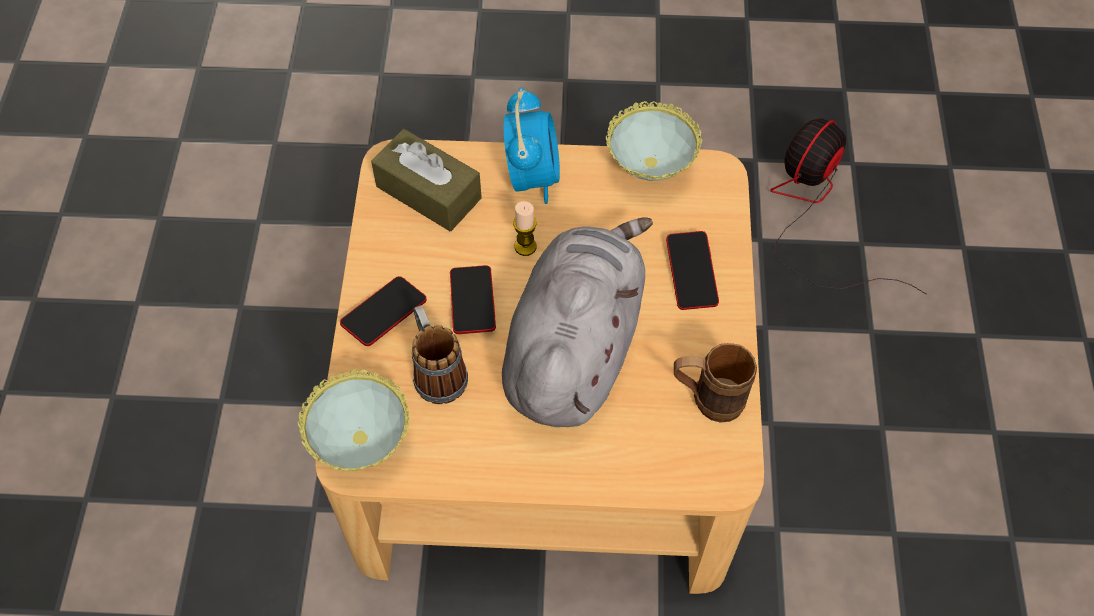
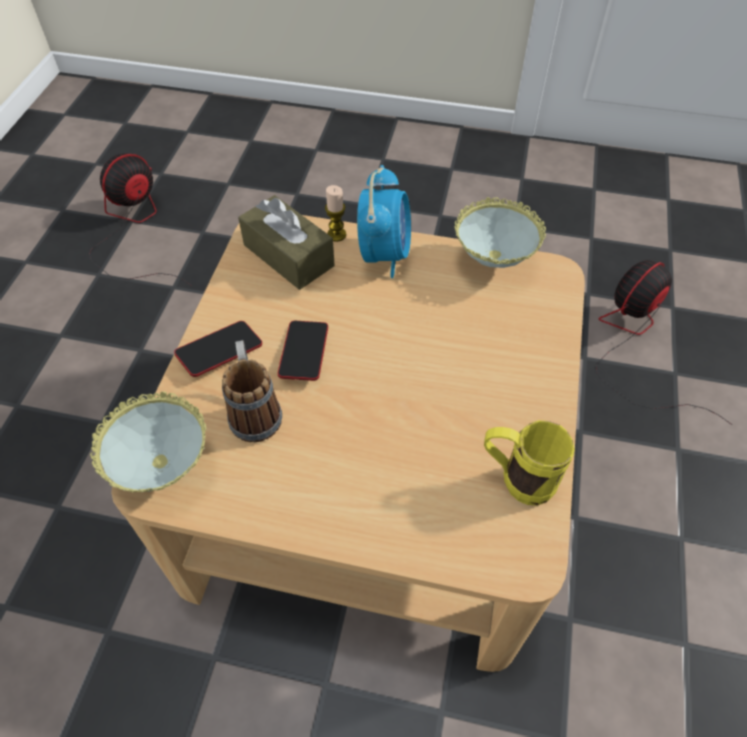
camera: 10 degrees right, 5 degrees down
(186, 149) = (134, 228): none -> fan
(525, 246) = (365, 311): candle -> candle (336, 234)
(574, 347) = (392, 408): grey plush toy -> none
(691, 273) = (518, 357): phone -> none
(706, 399) = (516, 479): brown mug -> yellow mug

